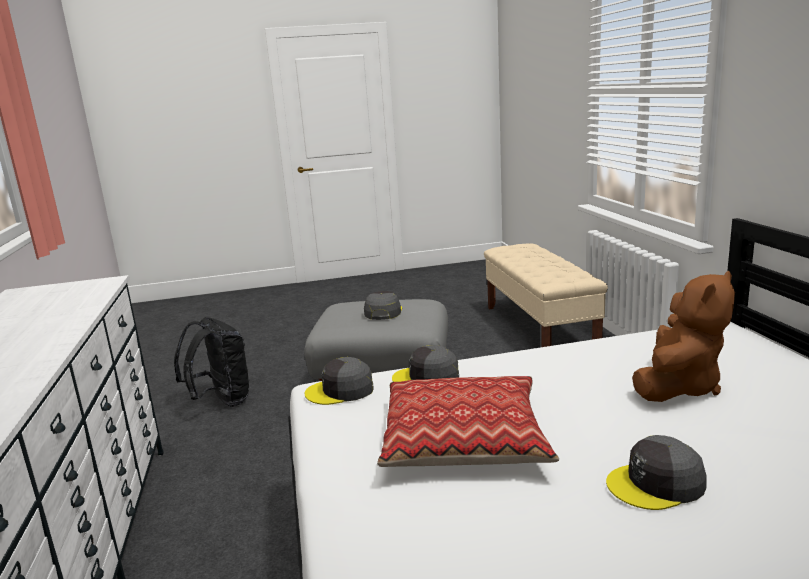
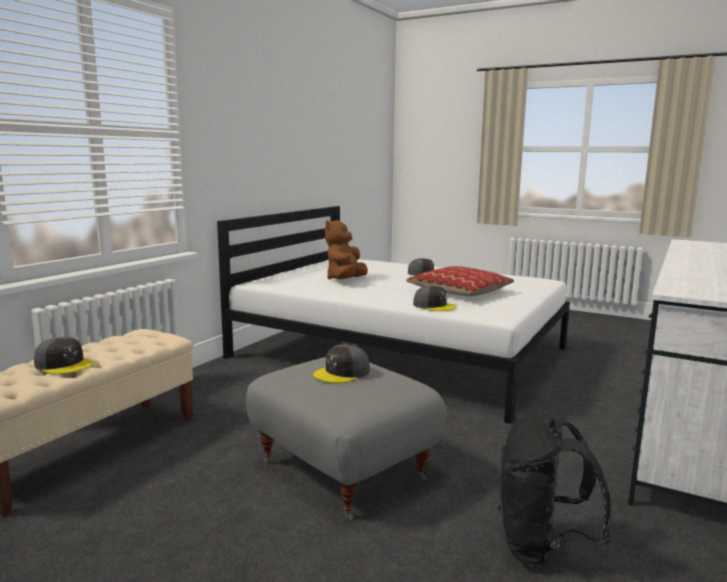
camera: 140 degrees left, 5 degrees down
(340, 391) = (489, 314): grey cap -> grey cap (64, 364)
(678, 387) = (345, 280): brown plush toy -> brown plush toy turned 60 degrees counterclockwise

